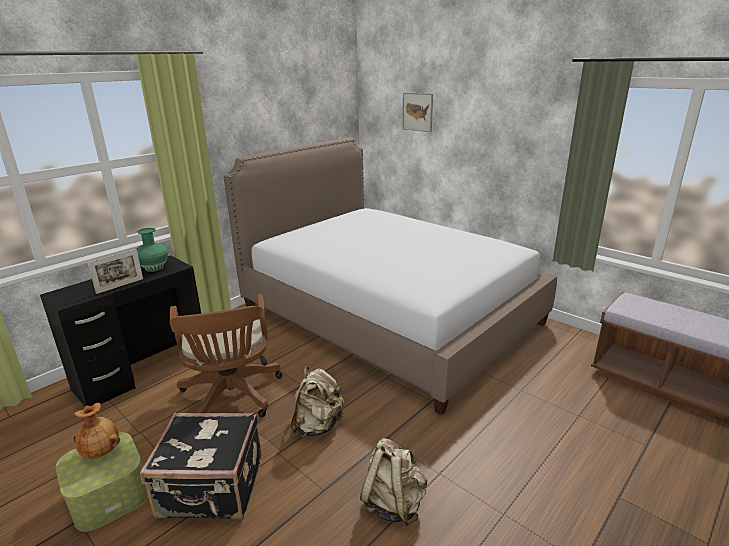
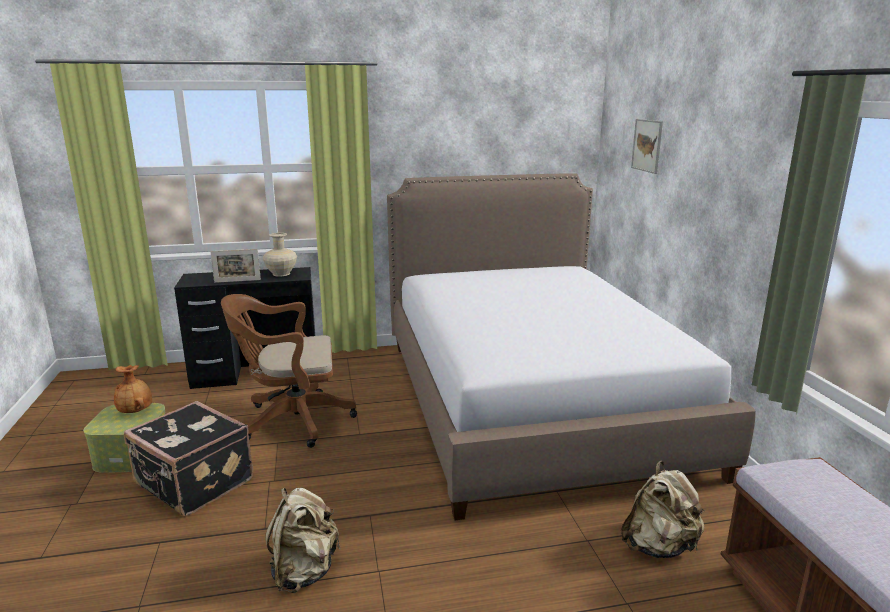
camera: 35 degrees right, 5 degrees down
(154, 268) = (281, 274): green vase -> beige vase
(232, 397) = (291, 421): brown office chair -> brown office chair turned 60 degrees clockwise
(318, 426) = (328, 474): beige backpack -> beige backpack (659, 546)

